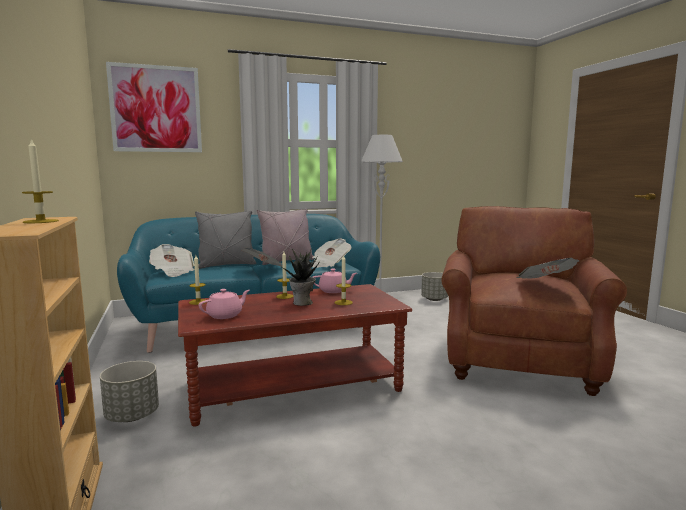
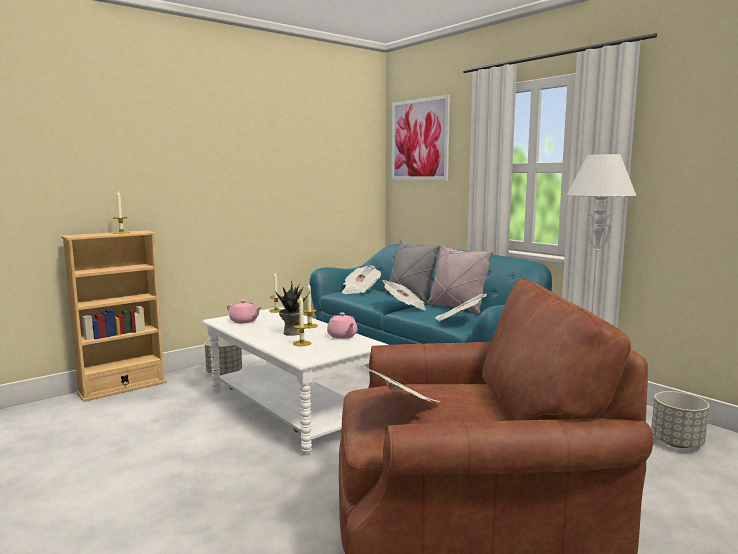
camera: 70 degrees right, 0 degrees up
(294, 387) = (291, 408): brown coffee table -> white coffee table

